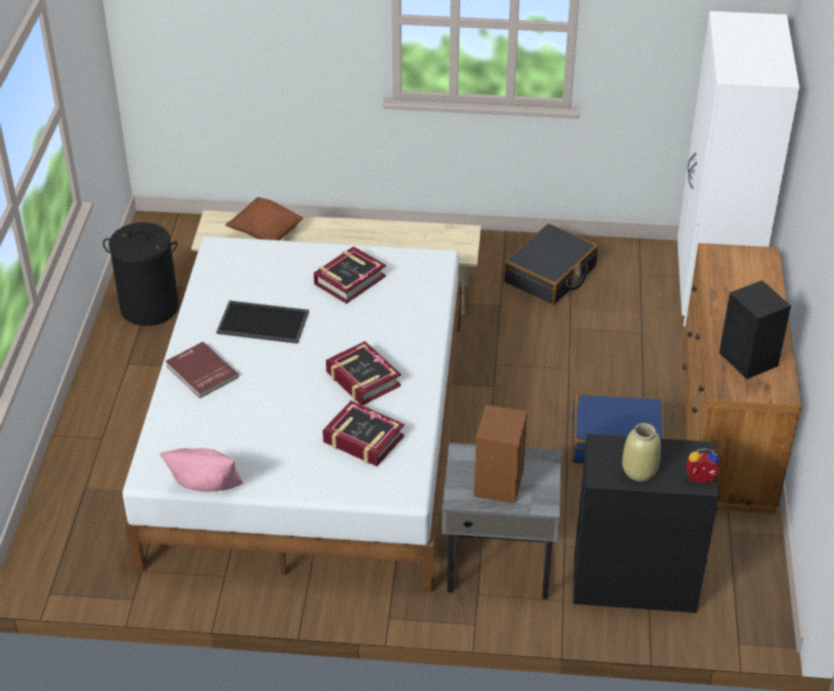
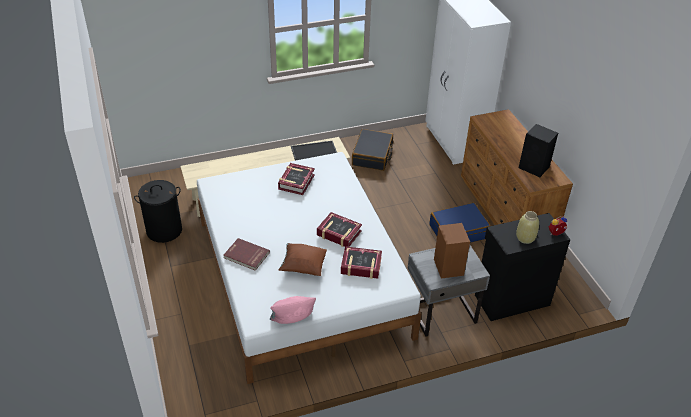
camera: 25 degrees left, 0 degrees up
(261, 323) = (263, 218): tray -> tray (314, 152)
(265, 233) = (224, 169): brown pillow -> brown pillow (303, 267)

